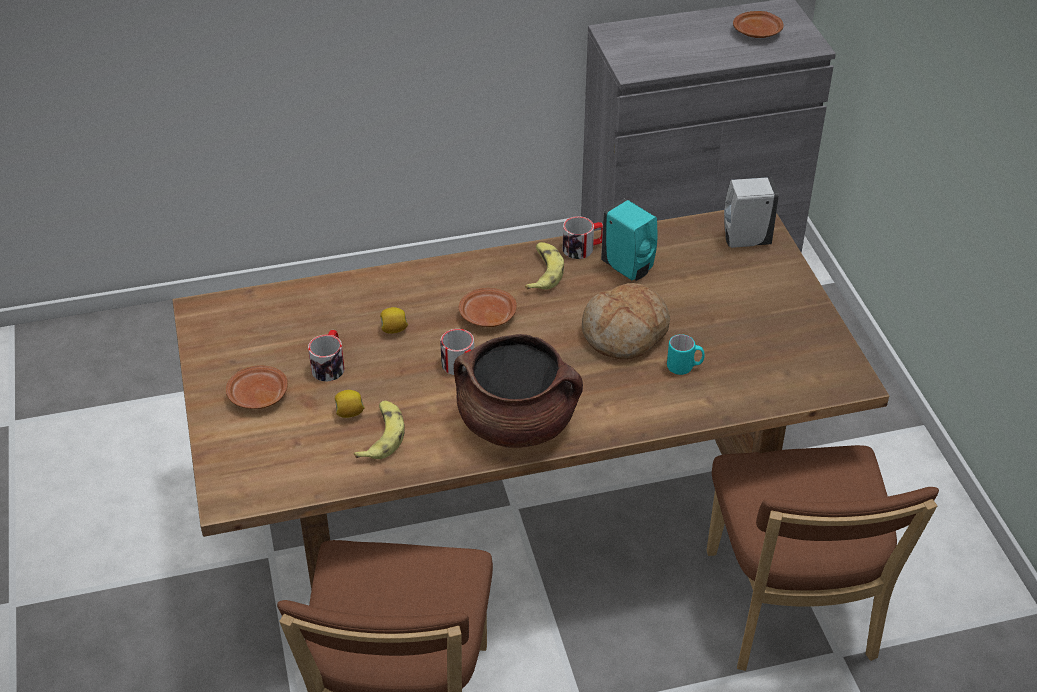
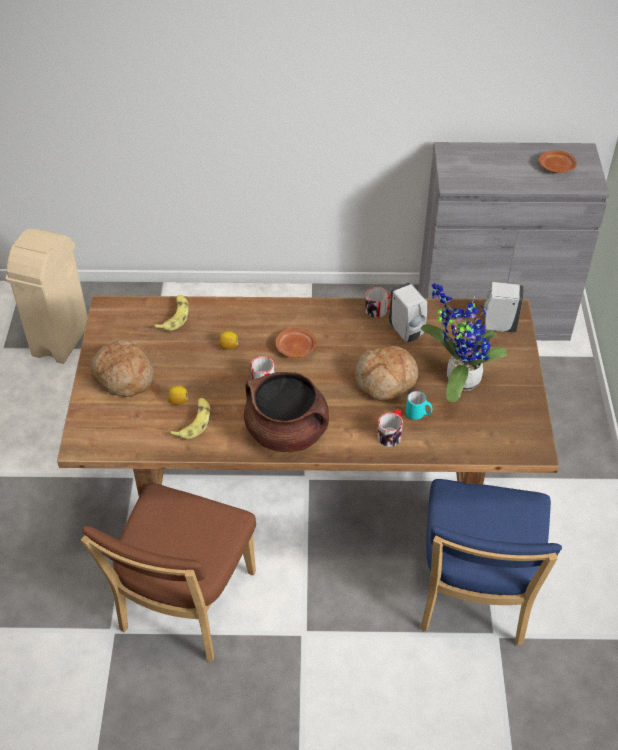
camera: 15 degrees right, 5 degrees up
(98, 395) = (60, 341): none -> beige trash can
(257, 396) = (123, 376): brown plate -> bread
(330, 365) = (177, 363): mug -> mug (391, 433)
(543, 272) = (346, 322): banana -> banana (174, 316)
(628, 268) = (406, 331): turquoise soap dispenser -> white soap dispenser
(719, 314) = (458, 379): none -> potted plant
(791, 612) = (473, 597): brown chair -> blue chair

